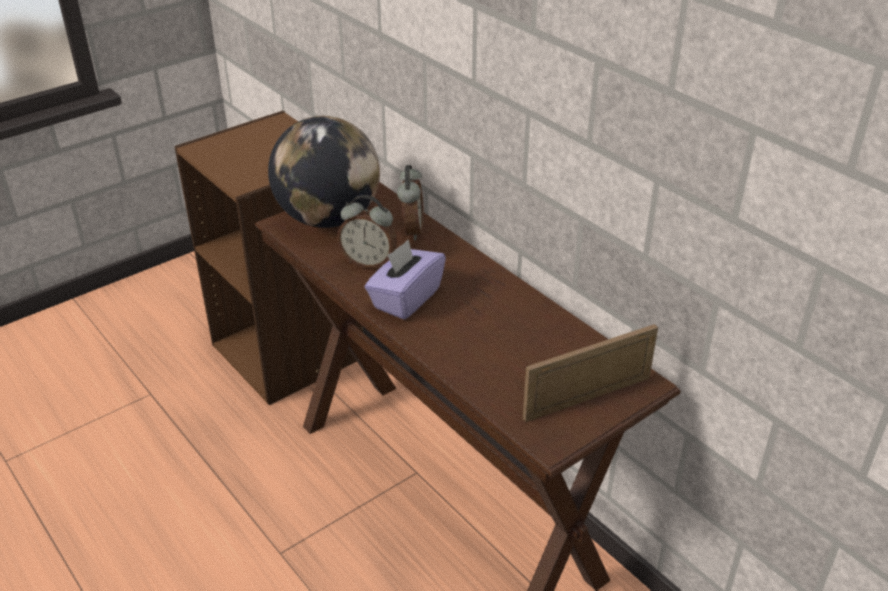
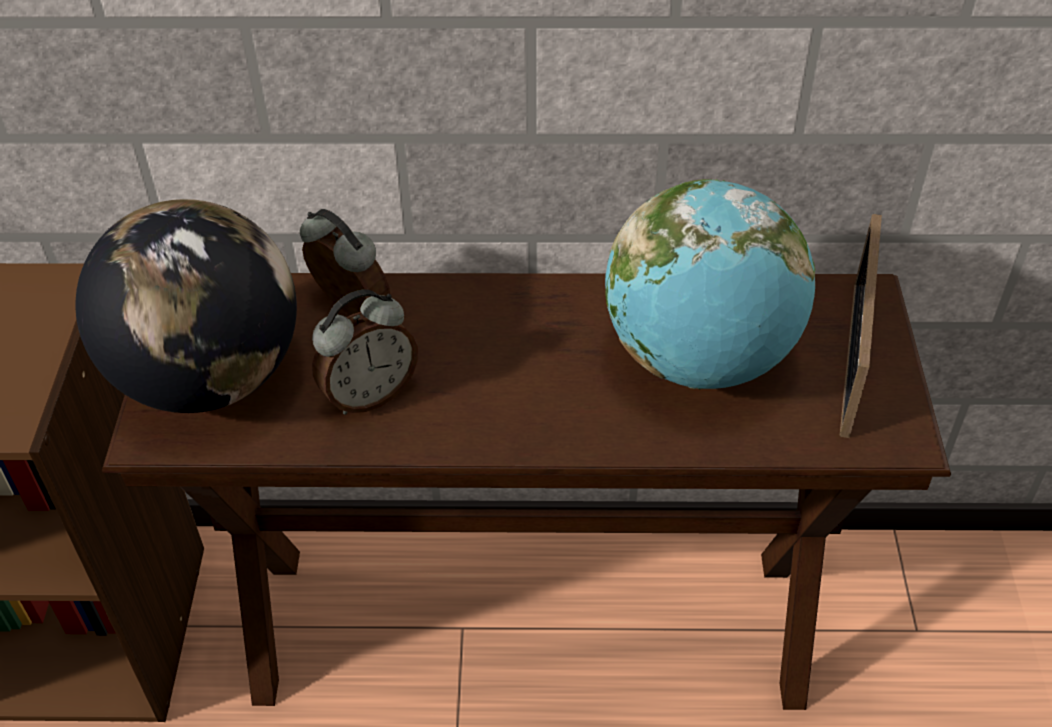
camera: 50 degrees left, 10 degrees up
(405, 298) = (494, 404): purple tissue box -> none
(516, 345) = (700, 358): none -> globe

